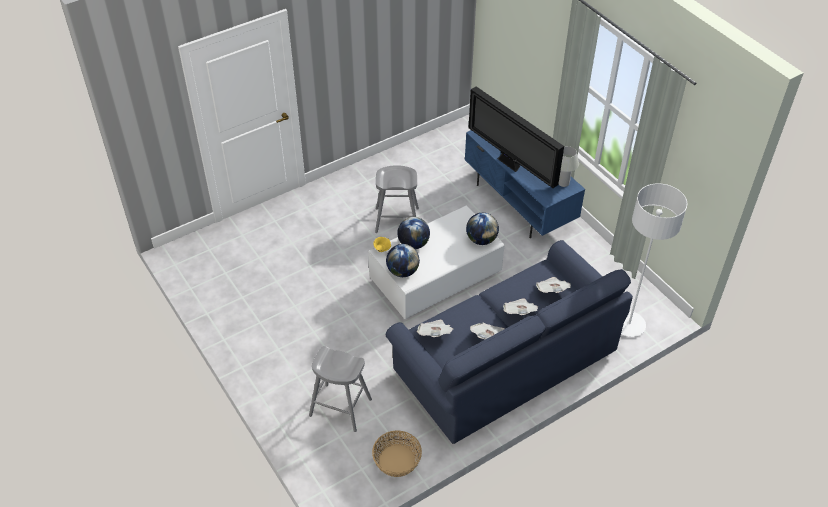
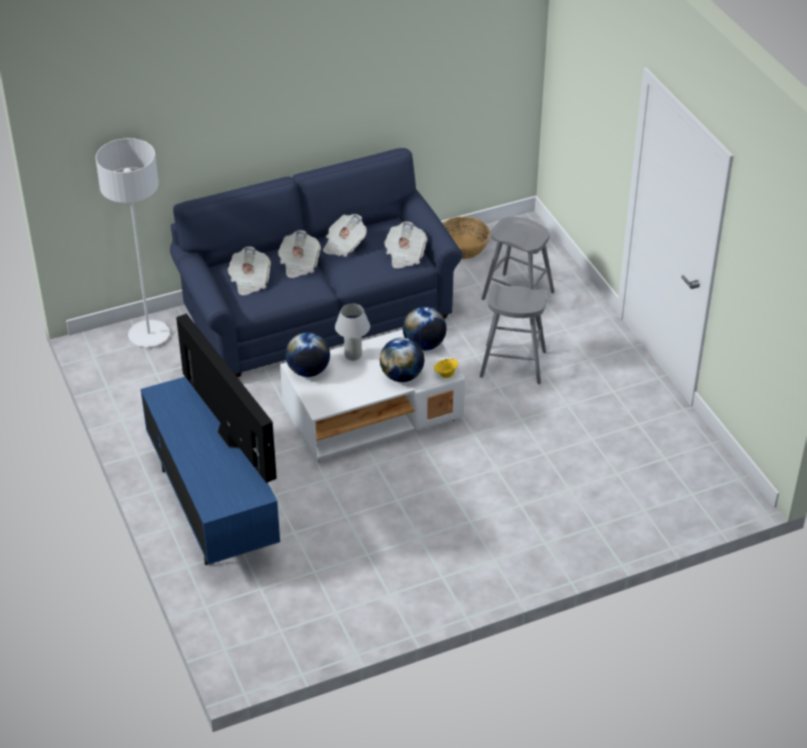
camera: 170 degrees left, 5 degrees down
(397, 220) = (407, 503): grey stool -> grey stool (513, 364)
(563, 183) = (167, 400): white table lamp -> white table lamp (353, 355)

